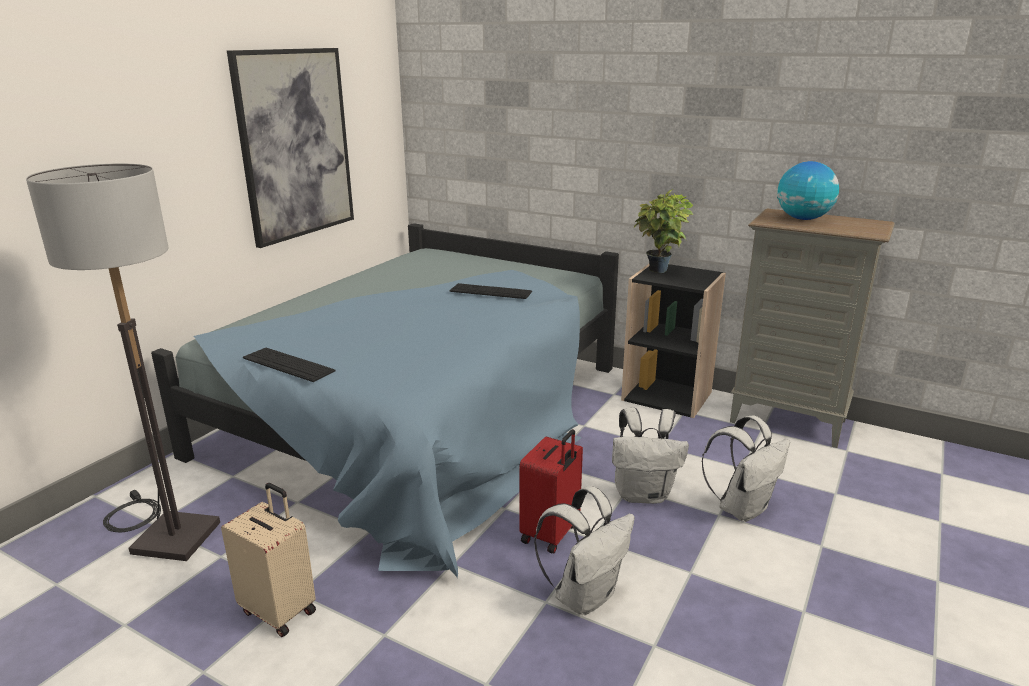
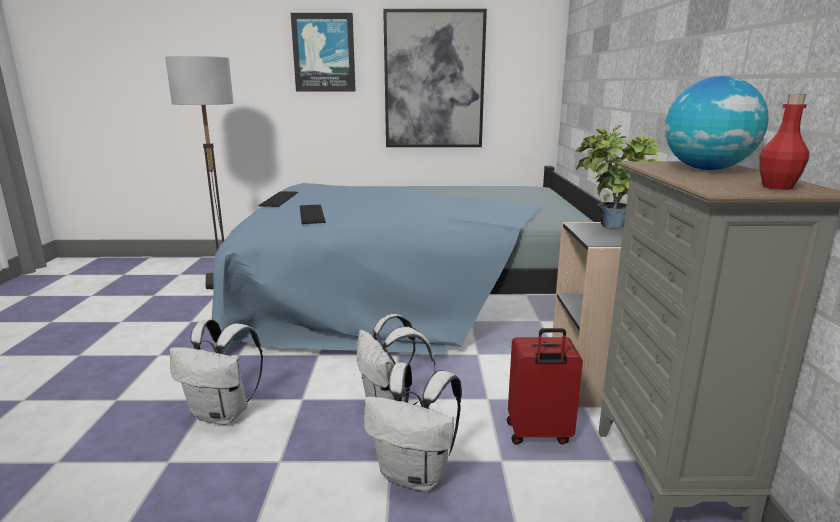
camera: 60 degrees right, 5 degrees down
(156, 123) = (324, 53): none -> picture
(280, 610) = (173, 322): beige suitcase -> none
(490, 291) = (474, 208): keyboard -> keyboard (311, 214)
(551, 534) = (296, 380): red suitcase -> red suitcase (538, 434)
(872, 225) = (777, 187): none -> red bottle

